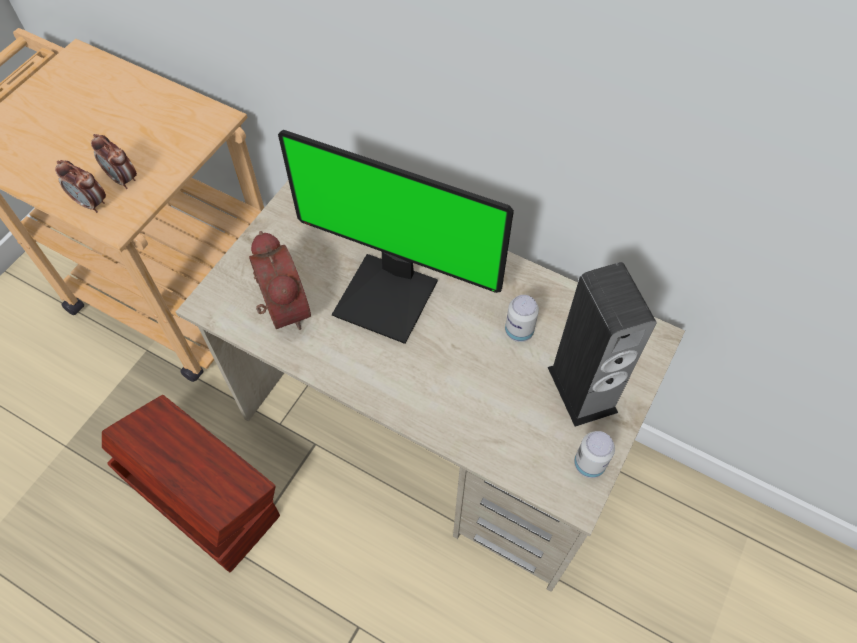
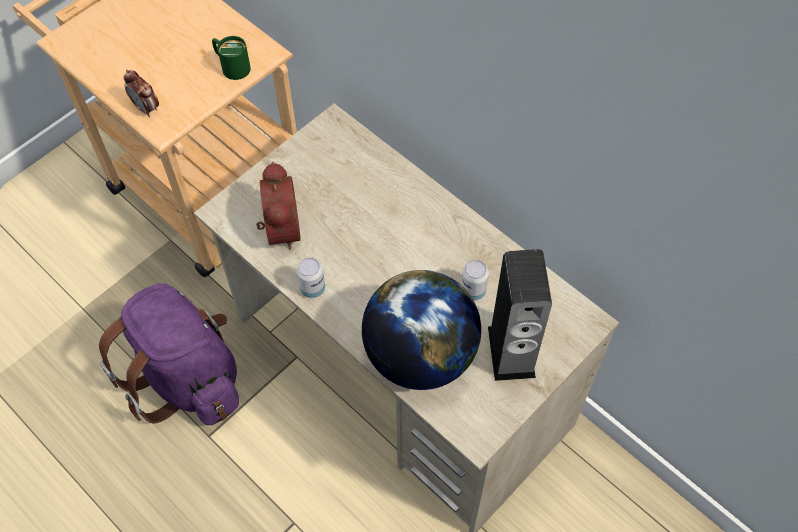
camera: 15 degrees right, 0 degrees up
(123, 179) = (176, 92): alarm clock -> none
(181, 139) = (231, 66): none -> green mug
(202, 494) = (188, 377): brown storage box -> purple backpack
(389, 295) = (372, 237): monitor -> none
(483, 417) = (420, 355): none -> globe
(589, 464) = (497, 413): can -> can (312, 288)

